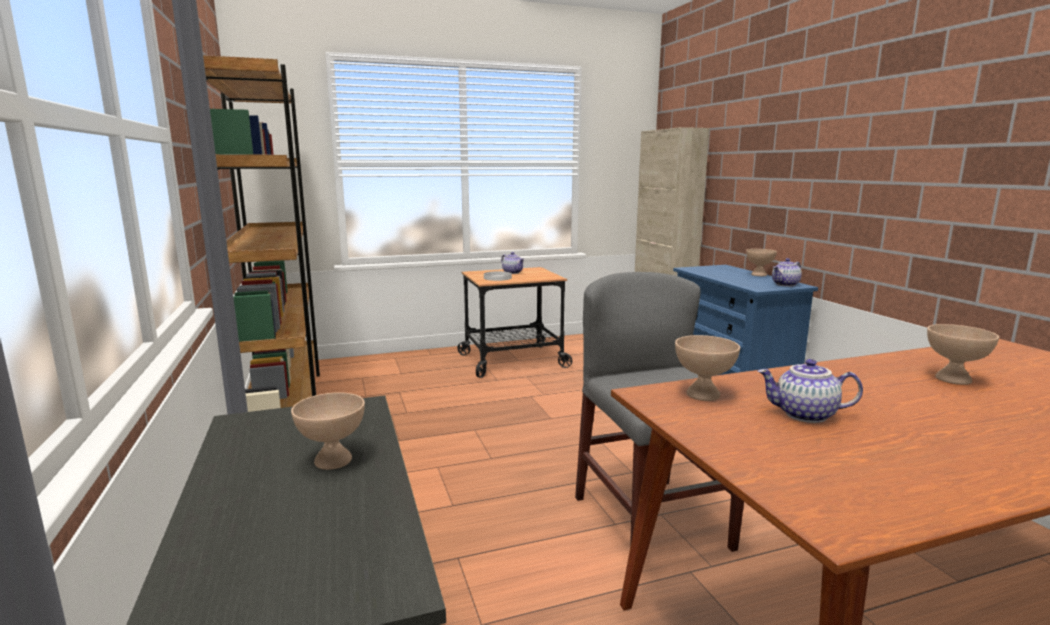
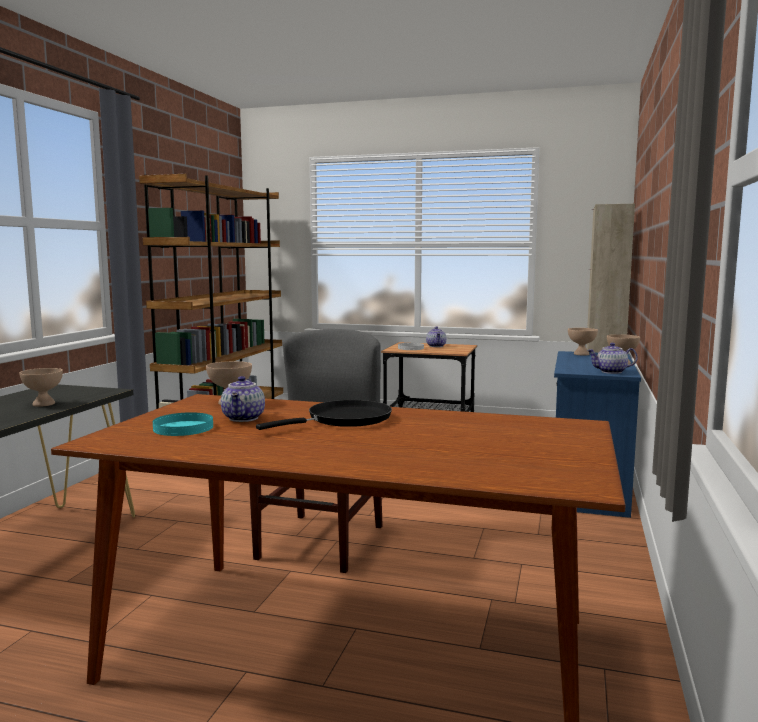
camera: 35 degrees right, 5 degrees down
(804, 415) = (244, 418): teapot -> teapot turned 135 degrees counterclockwise
(815, 453) = (184, 428): none -> turquoise plate
(878, 388) = (344, 420): none -> black frying pan
(954, 379) = (423, 427): beige bowl -> beige bowl (582, 354)

